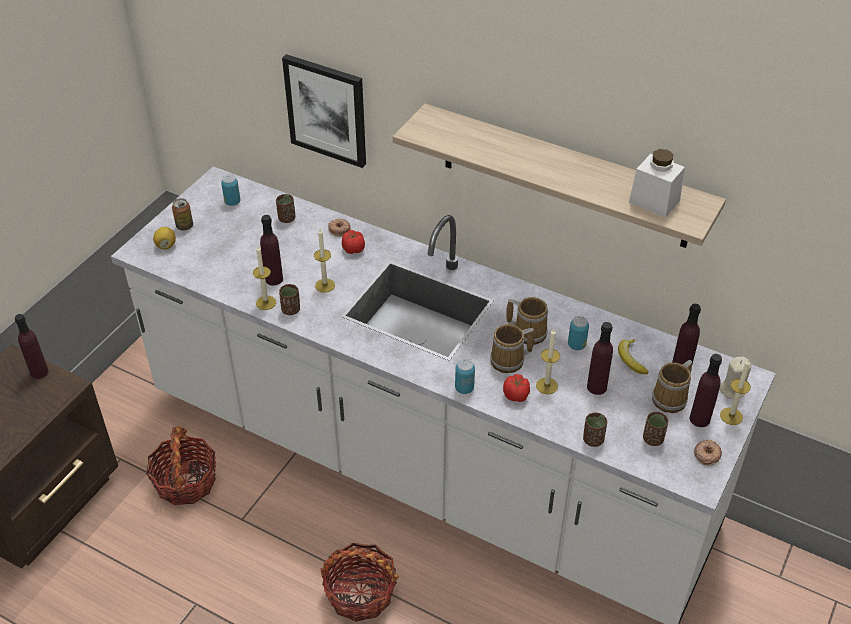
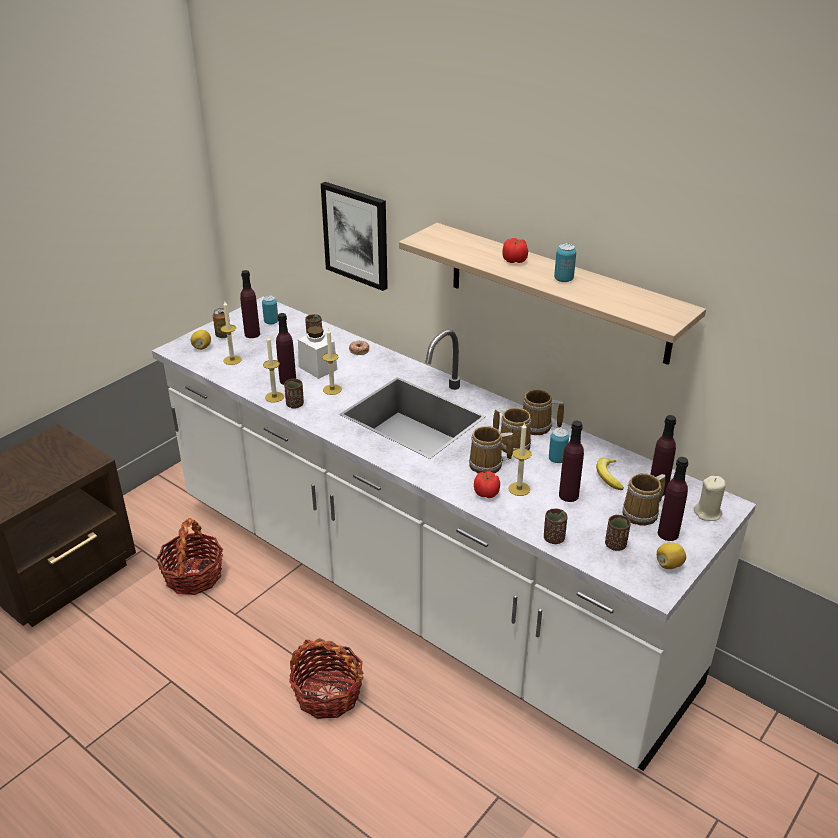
camera: 10 degrees right, 10 degrees down
(39, 372) = (72, 447): purple bottle -> purple bottle (252, 334)
(353, 249) = (367, 365): tomato -> tomato (514, 260)
(464, 388) = (437, 482): can -> can (563, 279)
(549, 308) = (538, 427): none -> mug
(654, 201) = (633, 304): white jar -> white jar (318, 368)
(707, 454) = (669, 565): donut -> lemon
(731, 416) = (701, 535): candle -> candle (232, 360)

